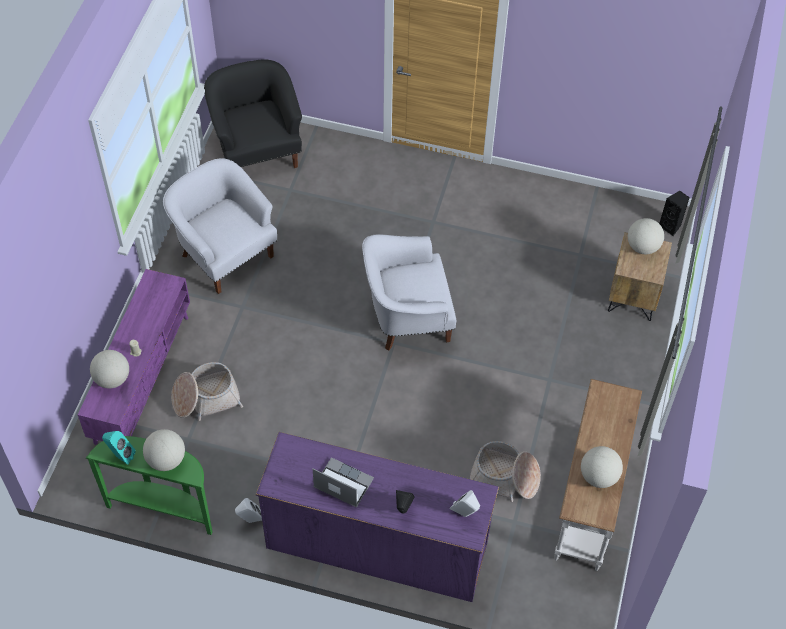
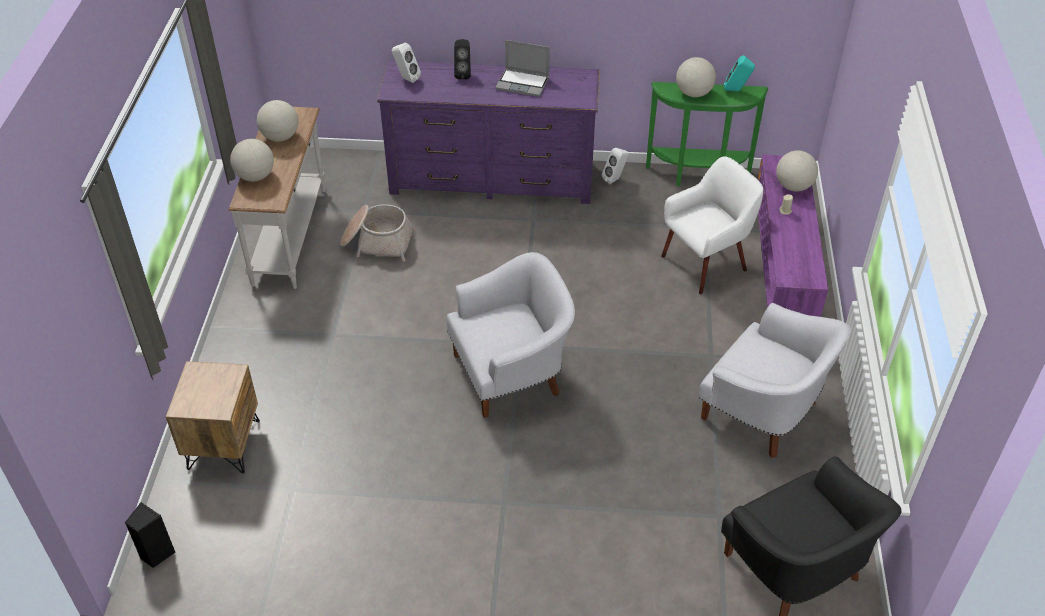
camera: 170 degrees right, 10 degrees down
(206, 398) = (705, 263): basket -> white armchair
(643, 247) = (207, 403): globe -> globe (255, 176)

